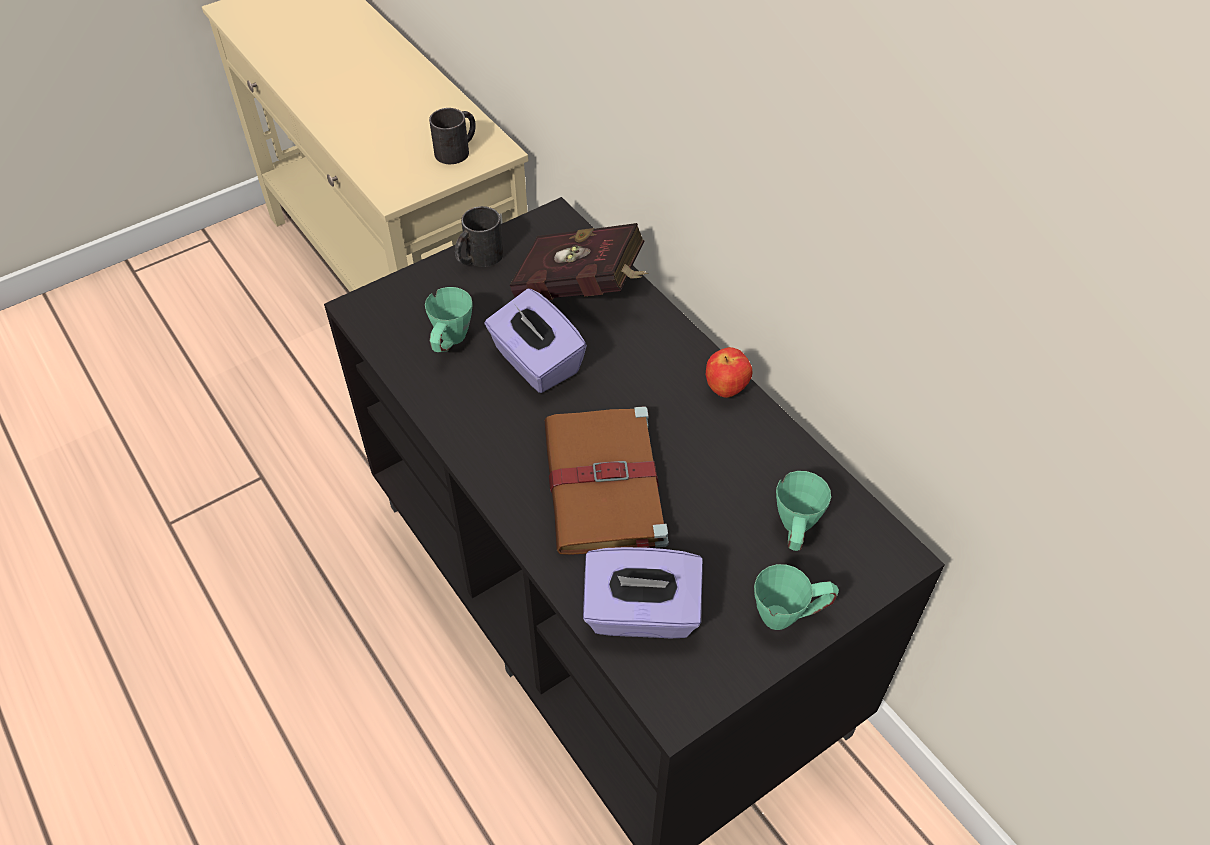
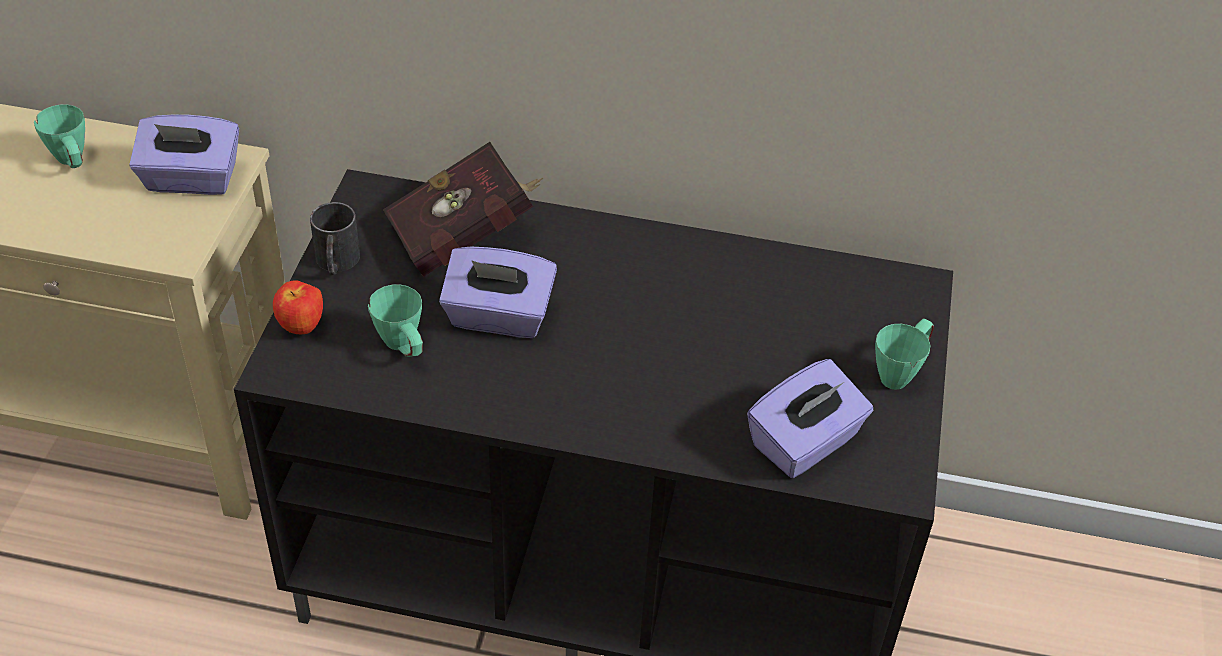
camera: 45 degrees left, 5 degrees down
(457, 150) = (191, 179): black mug -> purple tissue box
(605, 486) = (670, 374): brown book -> none
(726, 390) = (674, 244): apple -> apple (302, 327)
(794, 534) = (840, 315): green mug -> green mug (73, 163)

